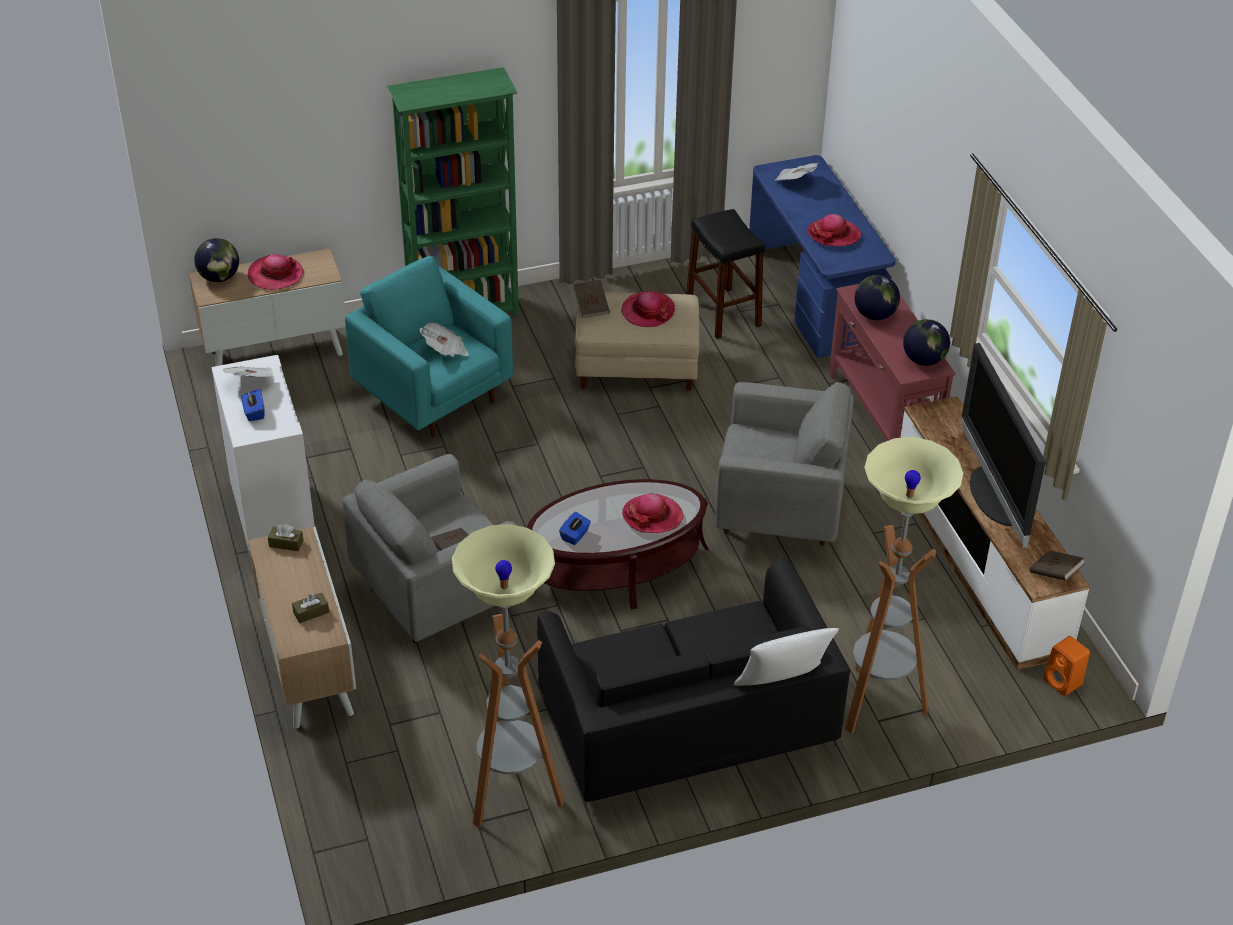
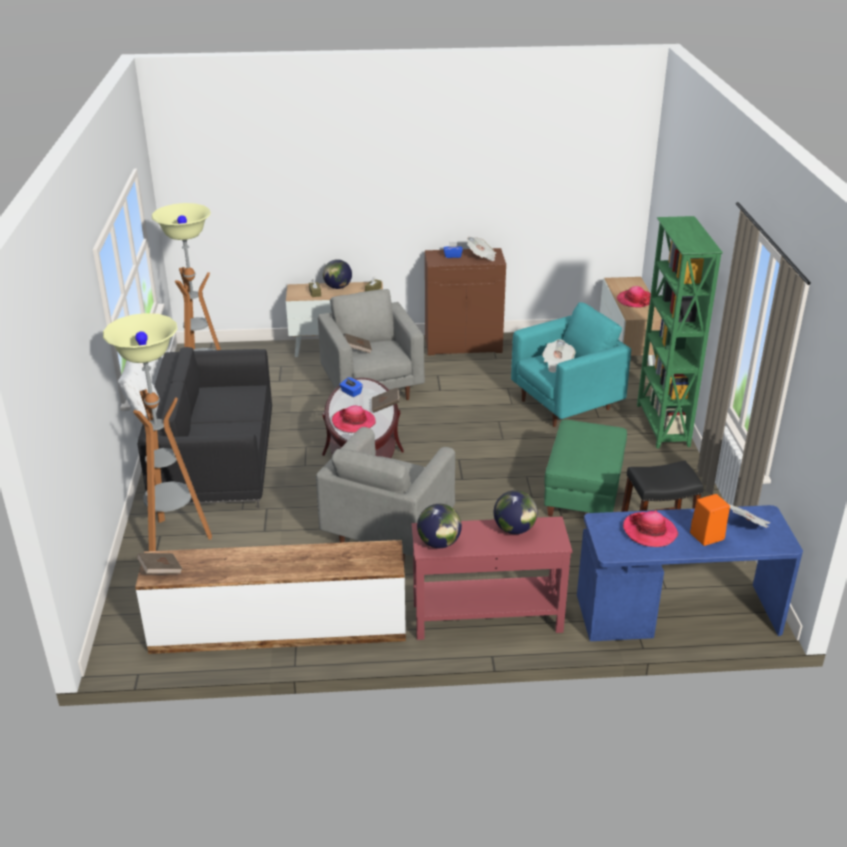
camera: 105 degrees right, 10 degrees down
(219, 278) = (634, 284): globe -> globe (337, 287)
(272, 518) = (463, 345): white cabinet -> brown cabinet
(591, 306) = (600, 427): brown book -> brown book (385, 406)
(636, 366) = (584, 494): beige ottoman -> green ottoman
(648, 311) = (589, 451): hat -> none
(994, 496) = (266, 561): television -> none
(1063, 683) = (126, 640): orange speaker -> orange speaker (706, 537)

